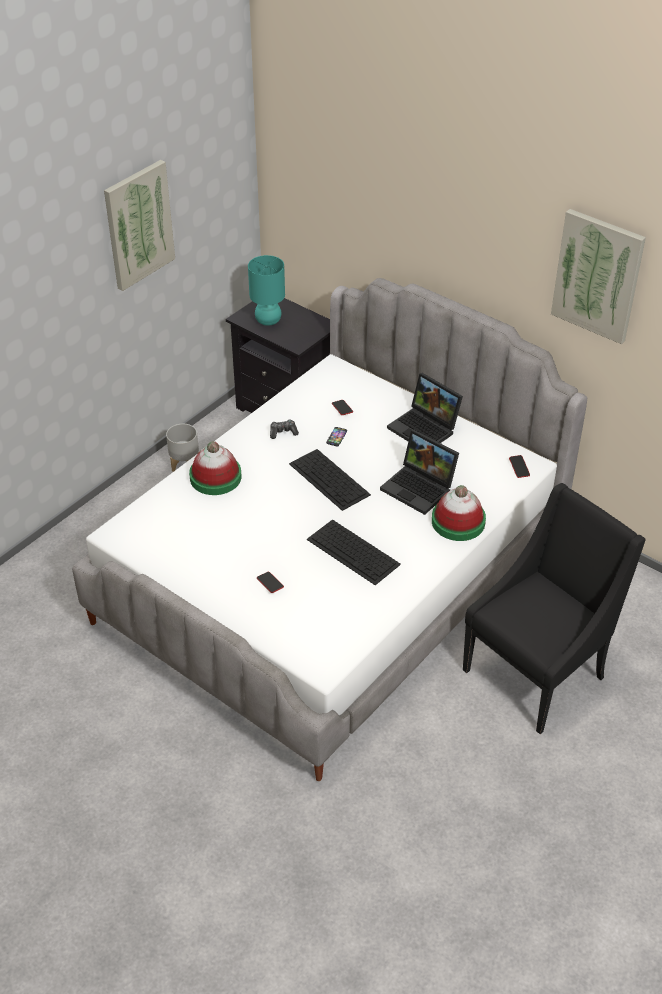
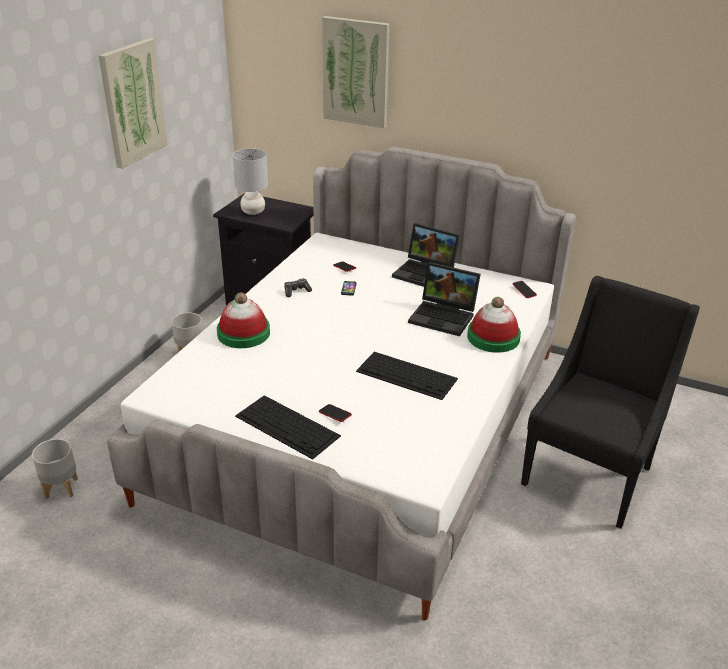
camera: 15 degrees left, 10 degrees down
(36, 594) = (61, 487): none -> grey planter
(268, 320) = (253, 211): turquoise table lamp -> grey table lamp
(330, 479) = (357, 321): keyboard -> keyboard (288, 426)
(598, 276) = (583, 91): picture -> picture (356, 72)

